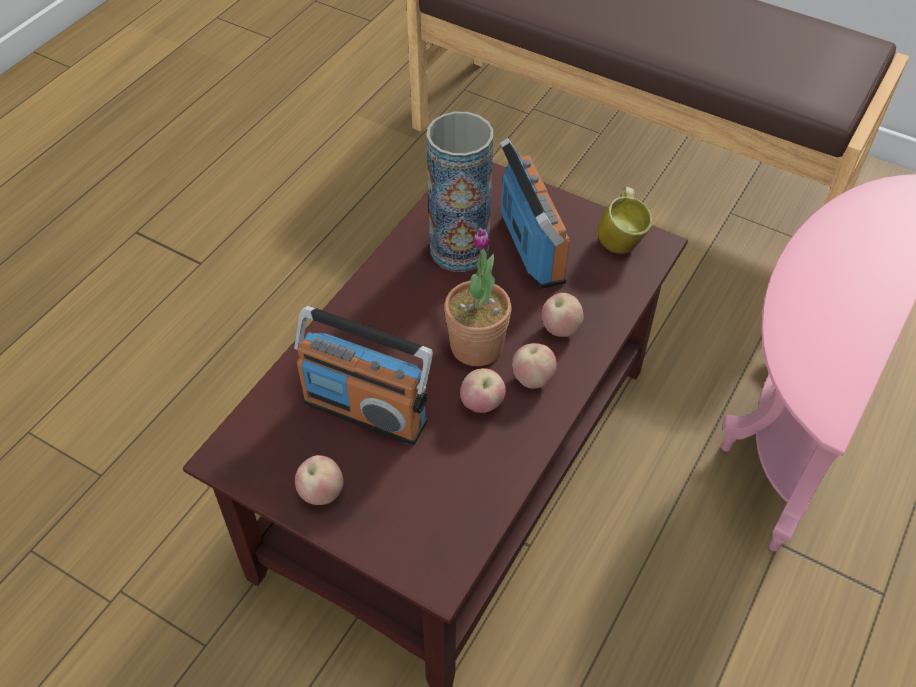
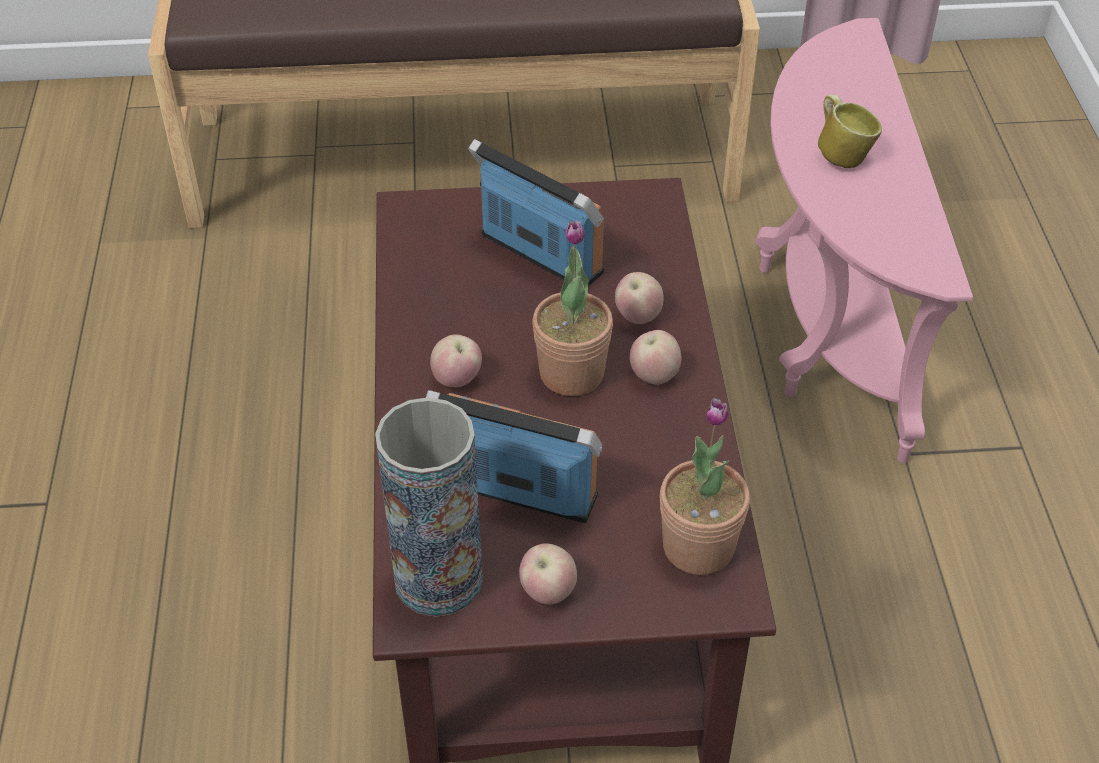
camera: 35 degrees left, 5 degrees down
(366, 410) = (518, 492): radio -> radio turned 150 degrees counterclockwise
(449, 524) = (698, 547): none -> potted plant
(459, 249) = (467, 291): vase -> vase (438, 579)
(482, 404) = (627, 424): apple -> apple (457, 380)
(622, 239) = (620, 206): mug -> mug (841, 154)

